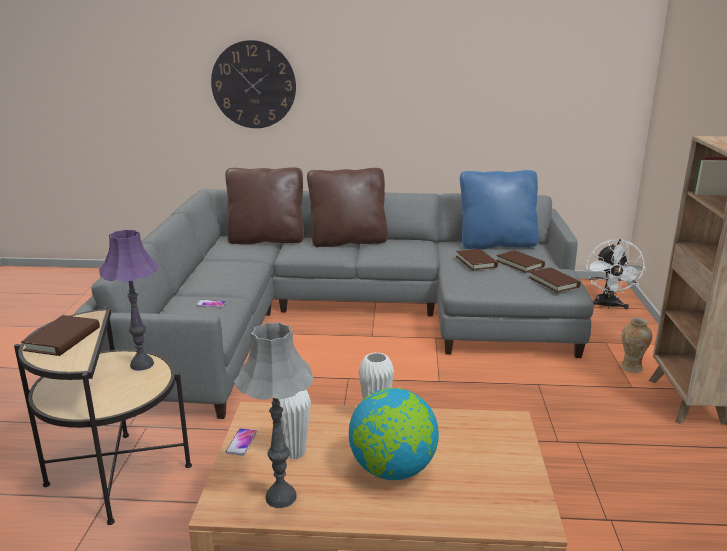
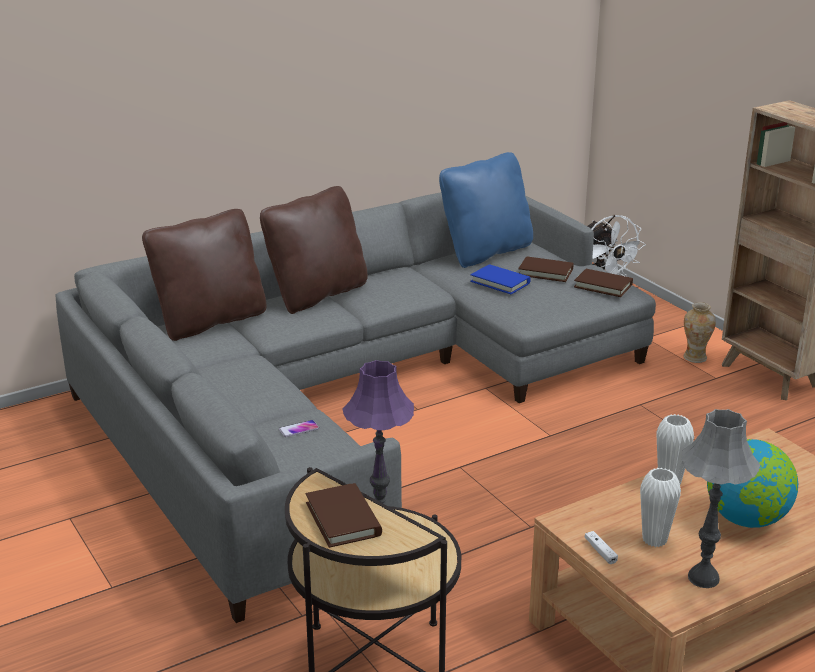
camera: 35 degrees left, 5 degrees up
(241, 442) = (600, 551): phone -> white game controller
(253, 85) = (133, 96): wall clock -> none
(476, 262) = (500, 282): brown book -> blue book

